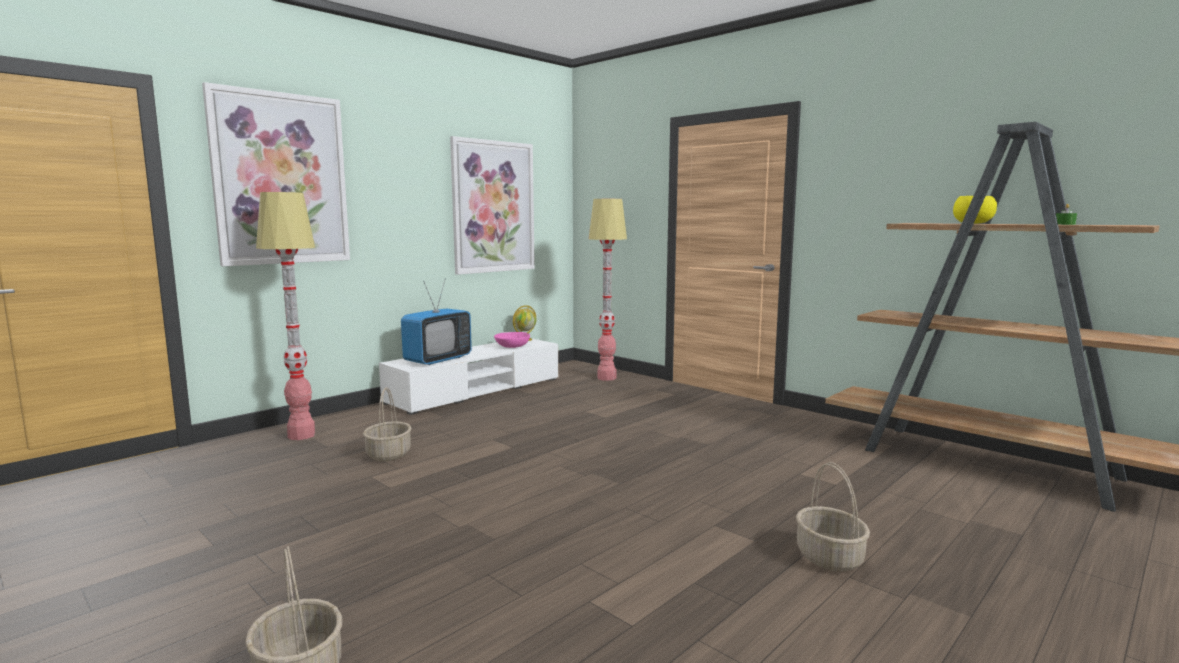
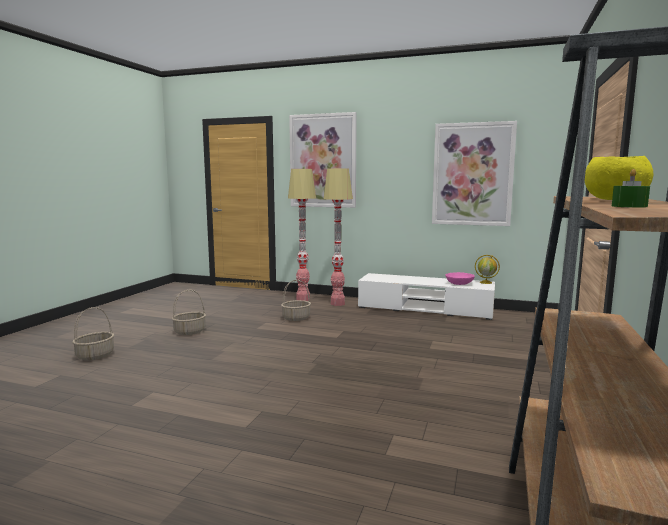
camera: 65 degrees right, 0 degrees up
(438, 360) = (392, 279): television -> none
(606, 378) = (528, 332): floor lamp -> floor lamp (337, 304)
(830, 558) = (231, 459): basket -> basket (189, 331)

